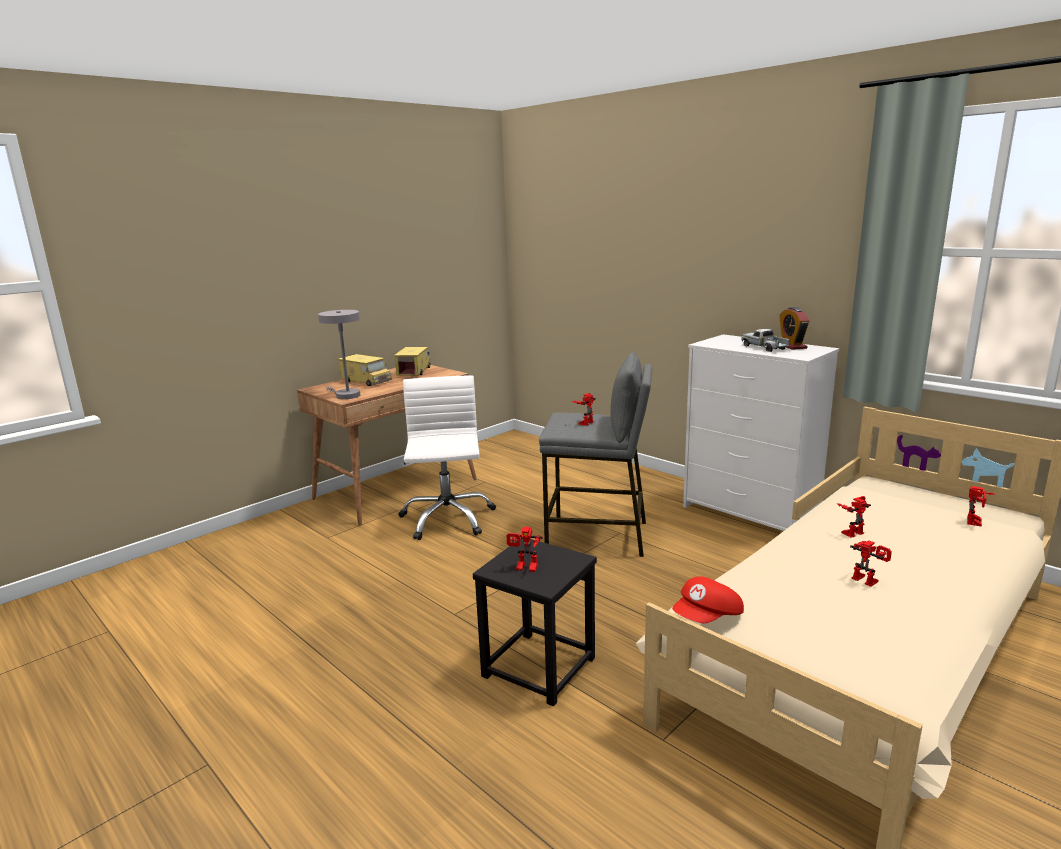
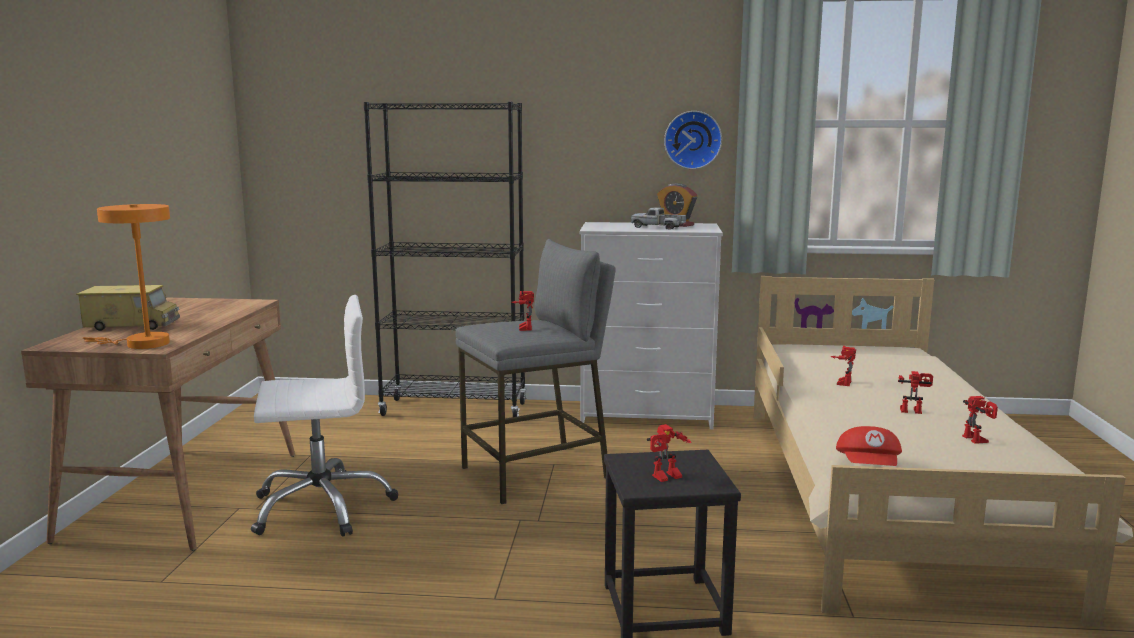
camera: 40 degrees left, 5 degrees down
(345, 395) = (141, 344): grey table lamp -> orange table lamp
(413, 371) = (186, 307): toy truck -> none
(447, 519) = (322, 507): white office chair -> white office chair turned 120 degrees clockwise
(611, 471) = (454, 409): none -> black bookcase
(822, 265) = (692, 140): none -> wall clock
(977, 523) = (900, 358): toy robot -> toy robot (979, 439)

